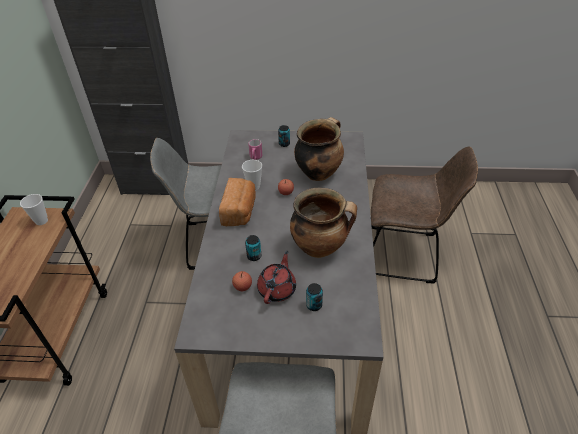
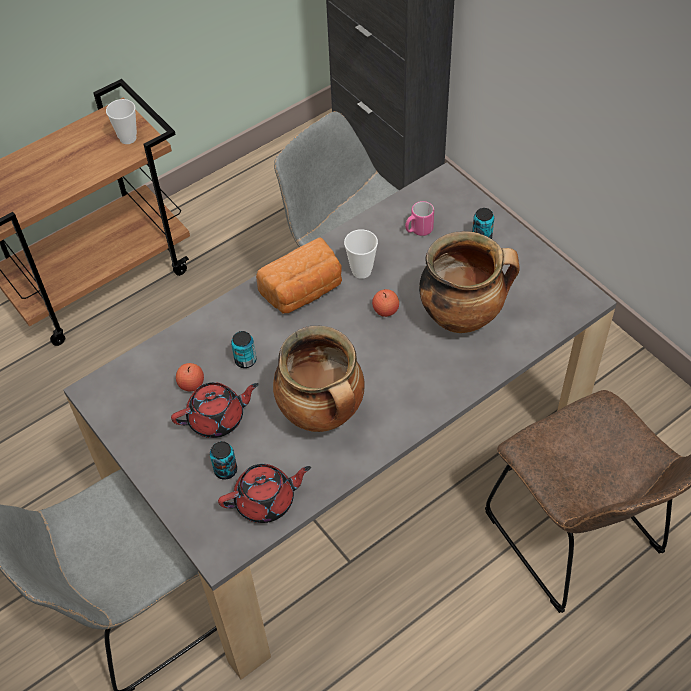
camera: 50 degrees right, 10 degrees up
(350, 300) = (266, 501): none -> red teapot

